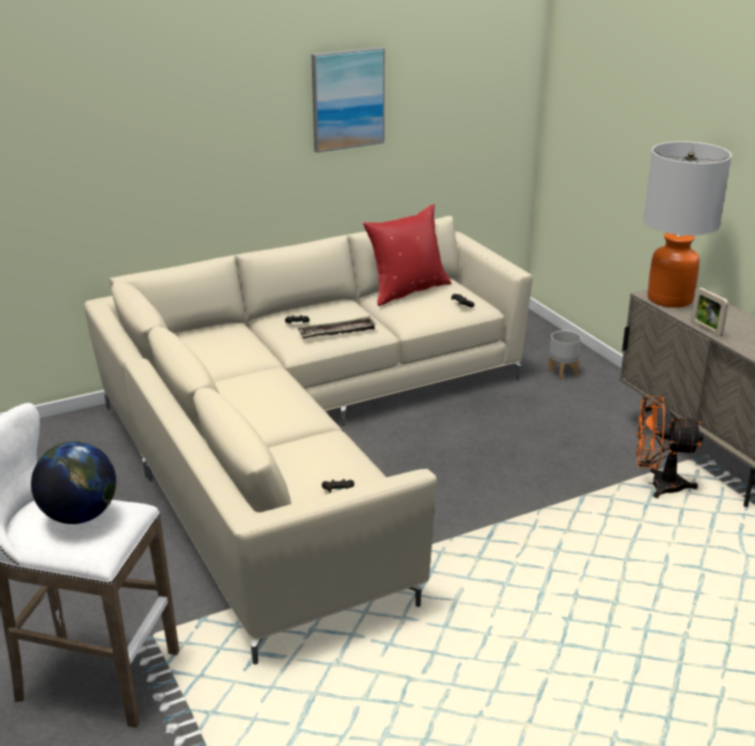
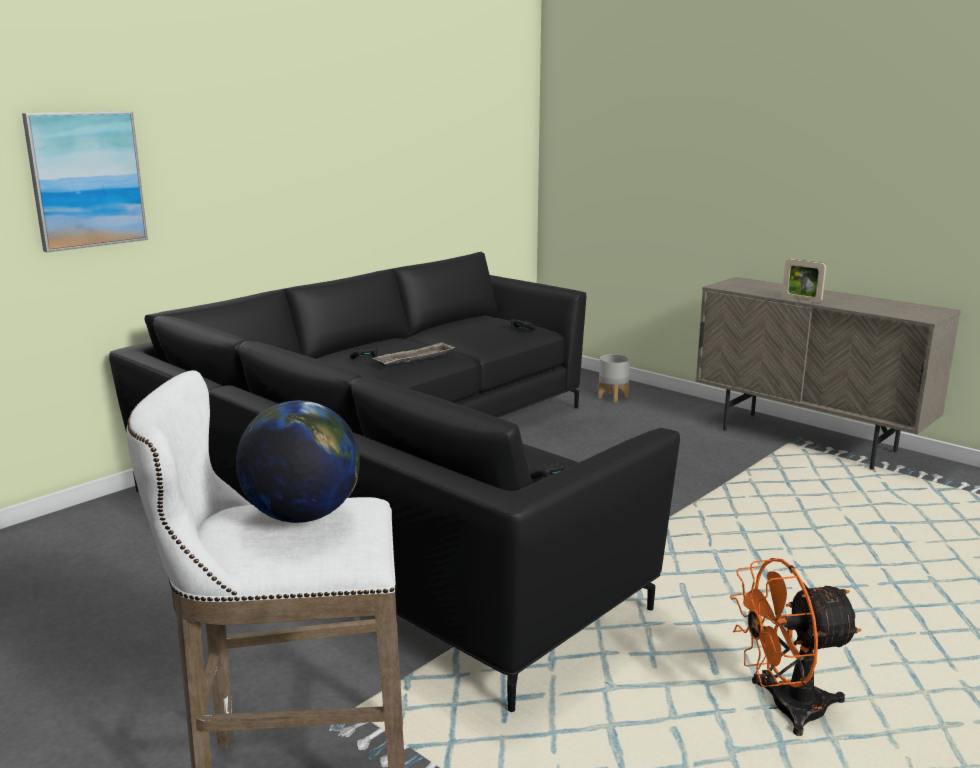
camera: 20 degrees left, 10 degrees down
(302, 443) = (398, 487): beige sofa -> black sofa
(347, 99) = (377, 125): picture -> picture (86, 180)
(407, 290) = (456, 326): red pillow -> none
(658, 485) = (780, 466): orange fan -> orange fan (784, 708)
(670, 299) = (742, 287): table lamp -> none

